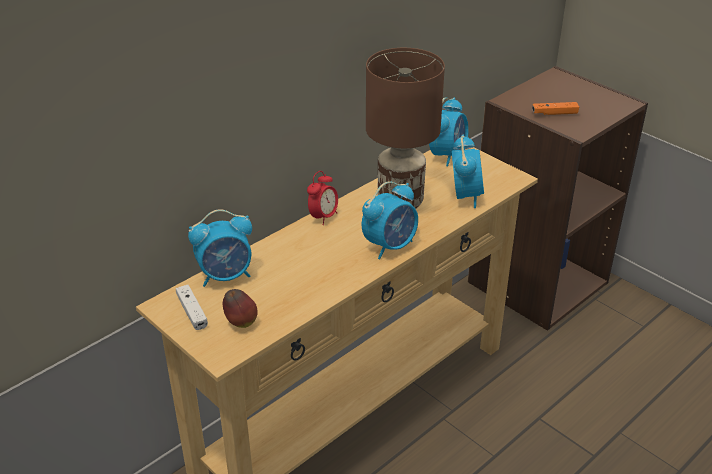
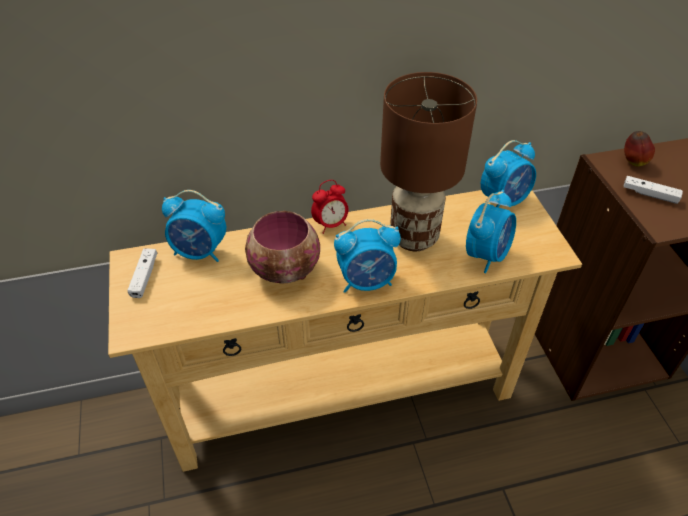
camera: 30 degrees right, 10 degrees up
(240, 323) = (171, 306): apple -> apple (633, 162)
(317, 261) = (286, 270): none -> bowl
(554, 113) = (649, 194): orange game controller -> white game controller

